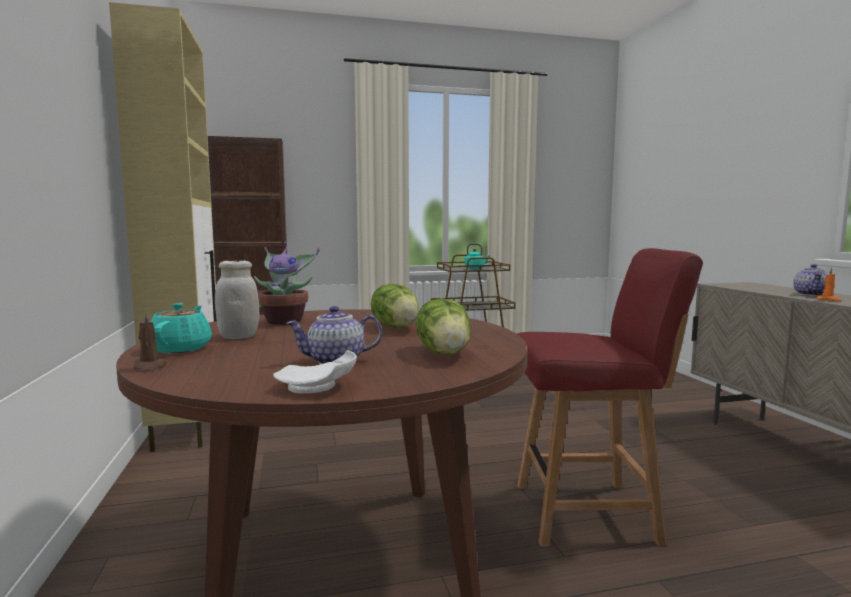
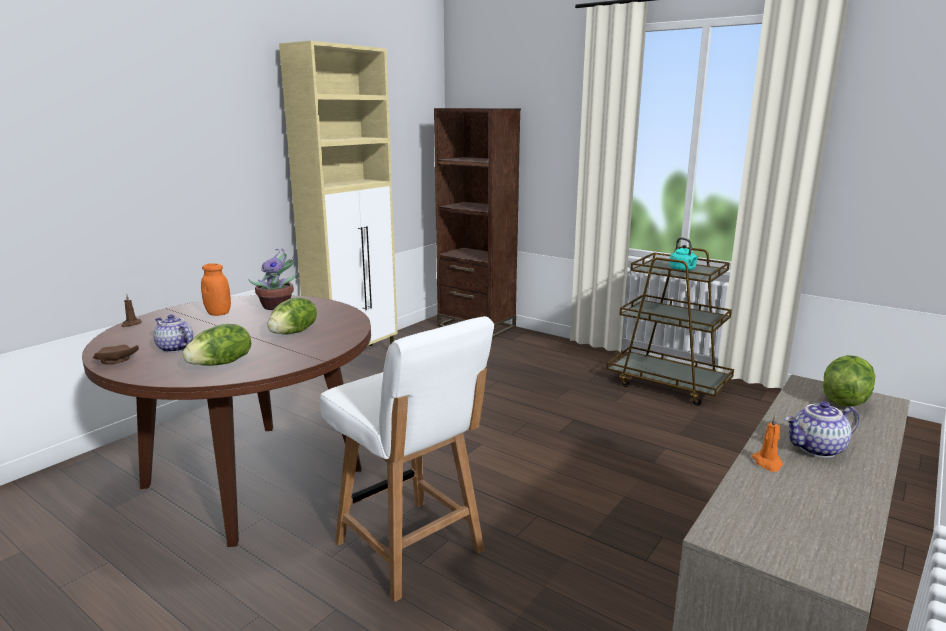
camera: 50 degrees right, 10 degrees up
(181, 348) = (177, 314): turquoise teapot -> none
(238, 337) = (218, 313): white jar -> orange jar
(318, 387) = (115, 361): white plate -> brown plate
(588, 512) = (411, 548): red chair -> white chair
(743, 285) = (843, 399): none -> lettuce

